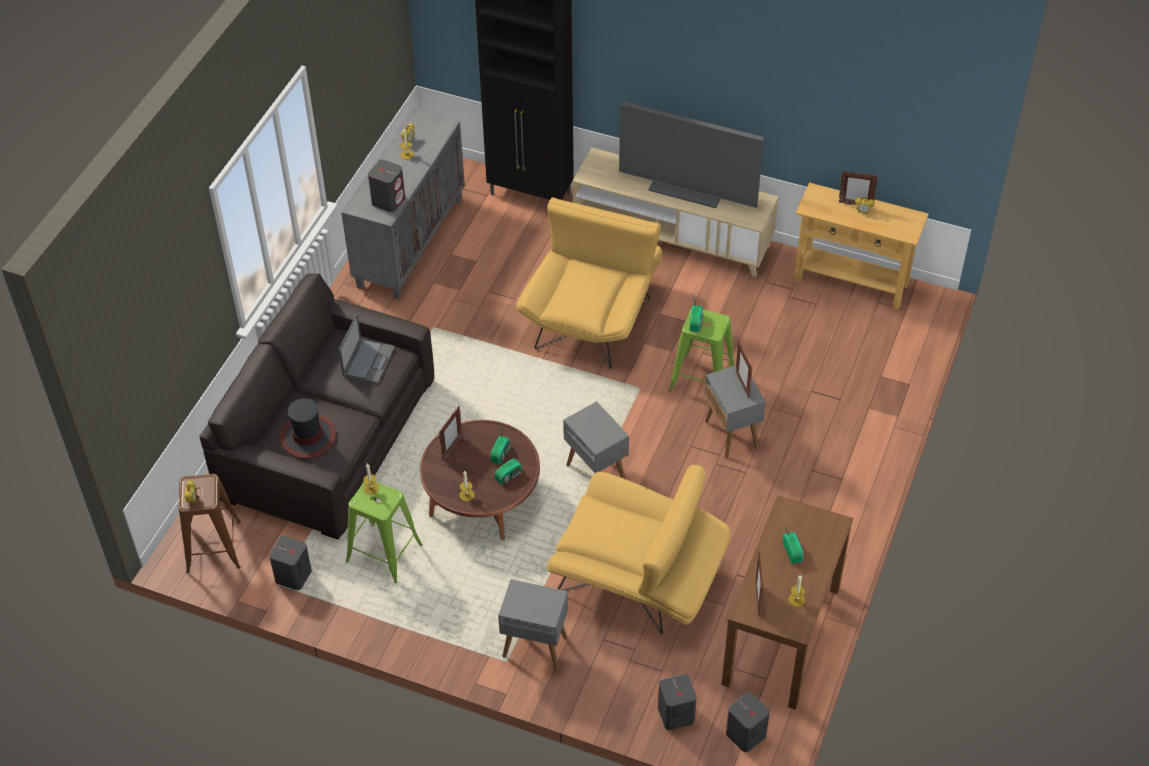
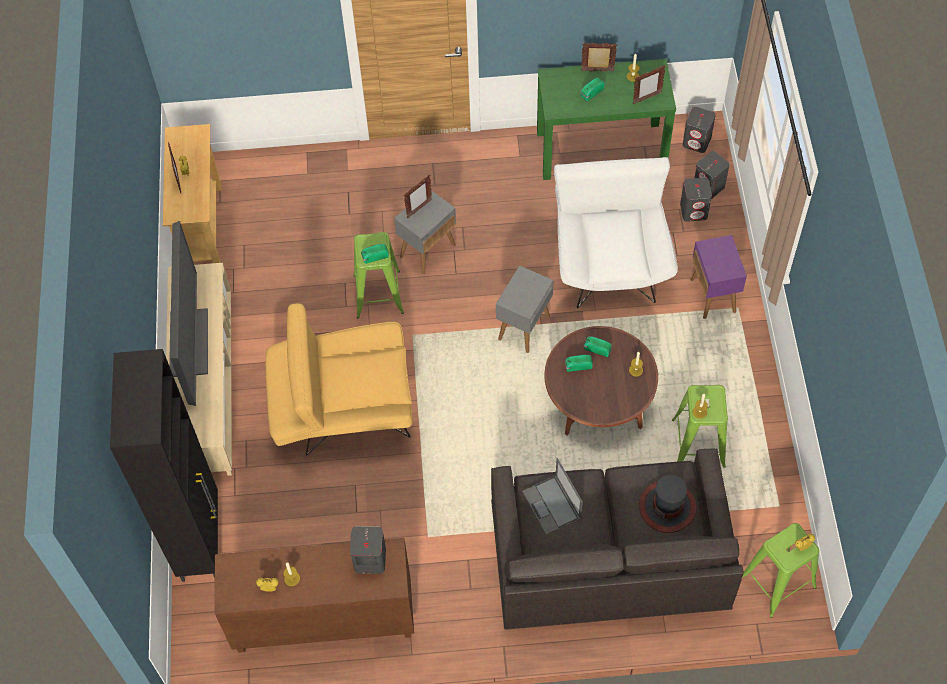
camera: 115 degrees left, 10 degrees up
(213, 547) = (778, 582): brown stool -> green stool
(293, 576) = (764, 500): grey speaker -> grey speaker (694, 211)
(369, 360) = (552, 505): laptop -> laptop turned 105 degrees counterclockwise
(410, 241) = (323, 621): grey cabinet -> brown cabinet
(451, 448) = (594, 405): picture frame -> picture frame (597, 71)
(534, 647) = (713, 296): grey side table -> purple side table
(639, 579) = (609, 255): yellow armchair -> white armchair
(782, 635) = (601, 150): brown console table -> green console table

